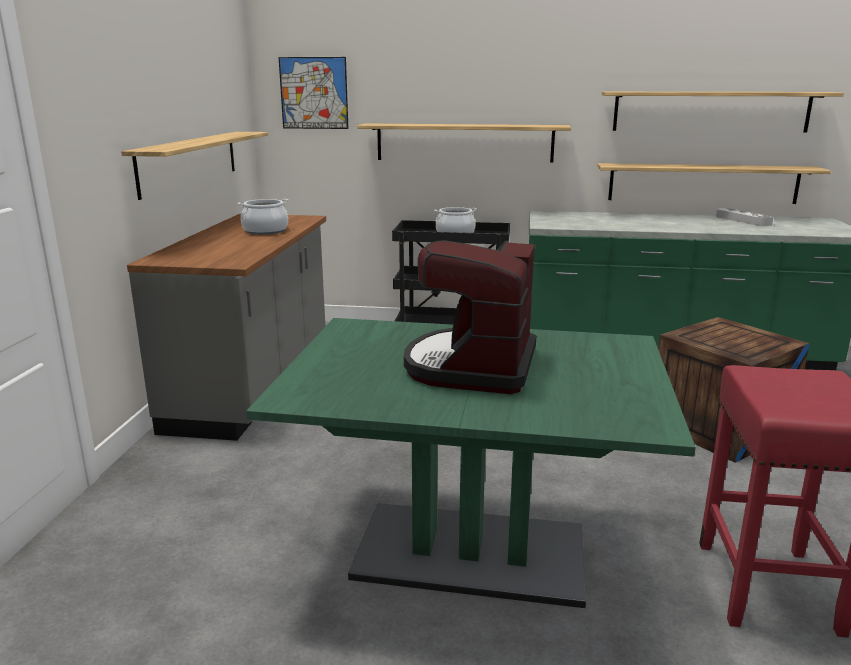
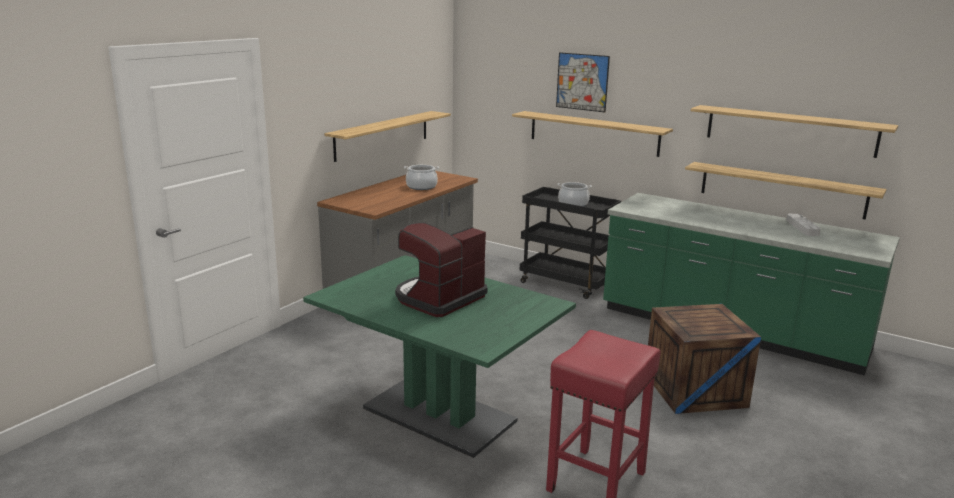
camera: 25 degrees right, 0 degrees up
(314, 93) = (492, 85): picture -> picture (582, 82)

